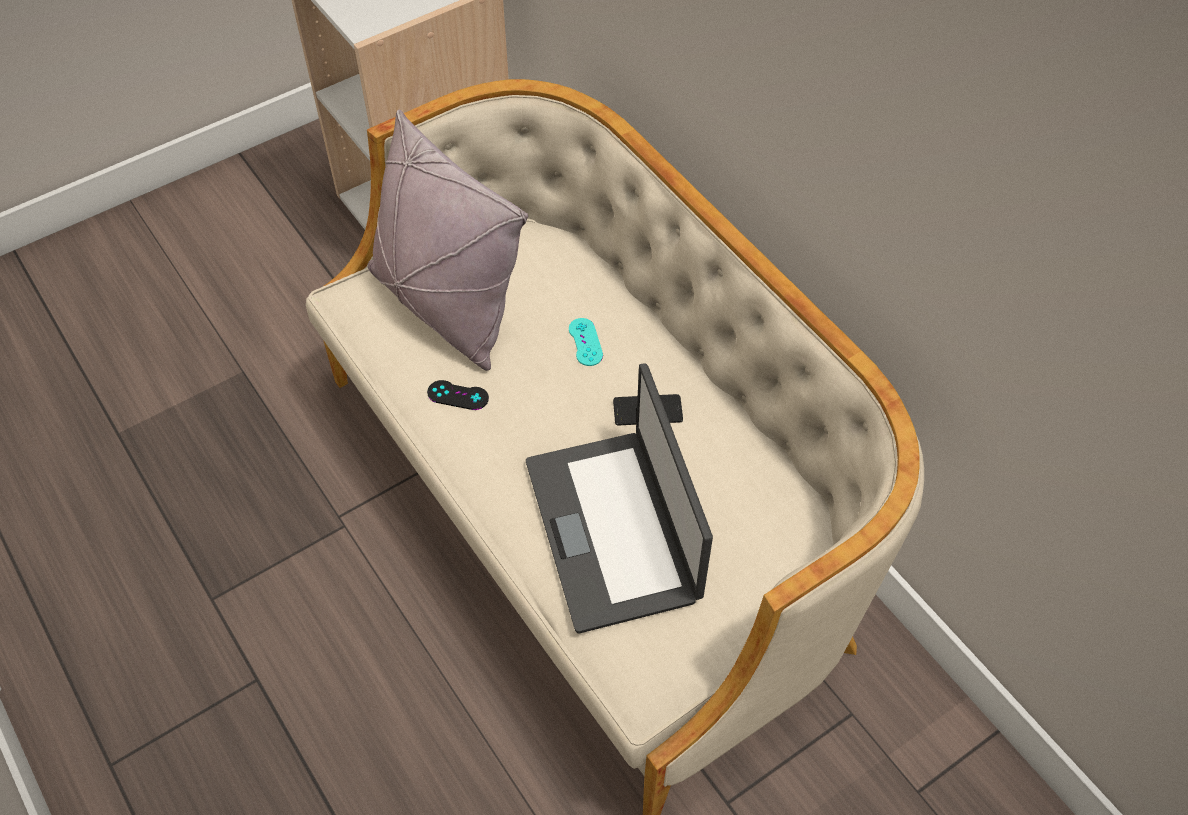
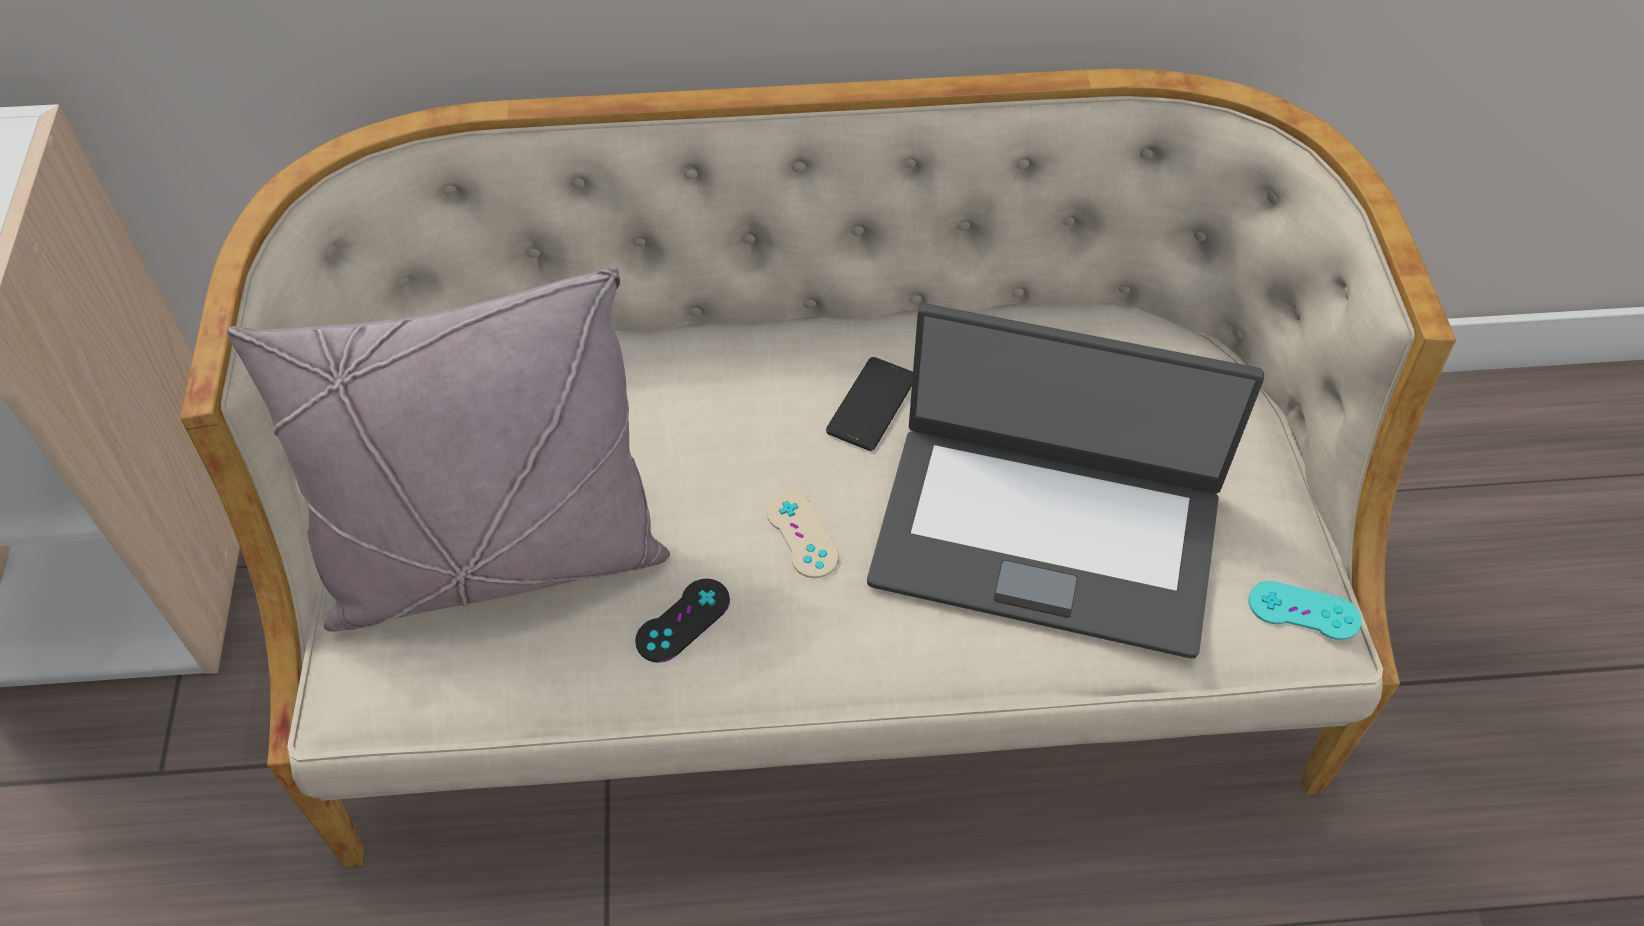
camera: 60 degrees left, 0 degrees up
(540, 419) = (802, 535): none -> beige game controller
(585, 342) = (701, 418): turquoise game controller -> turquoise game controller (1304, 611)

